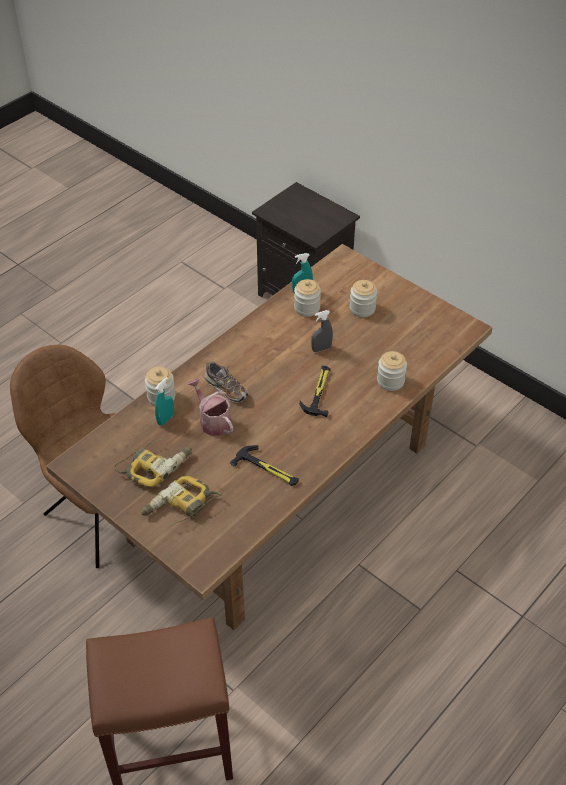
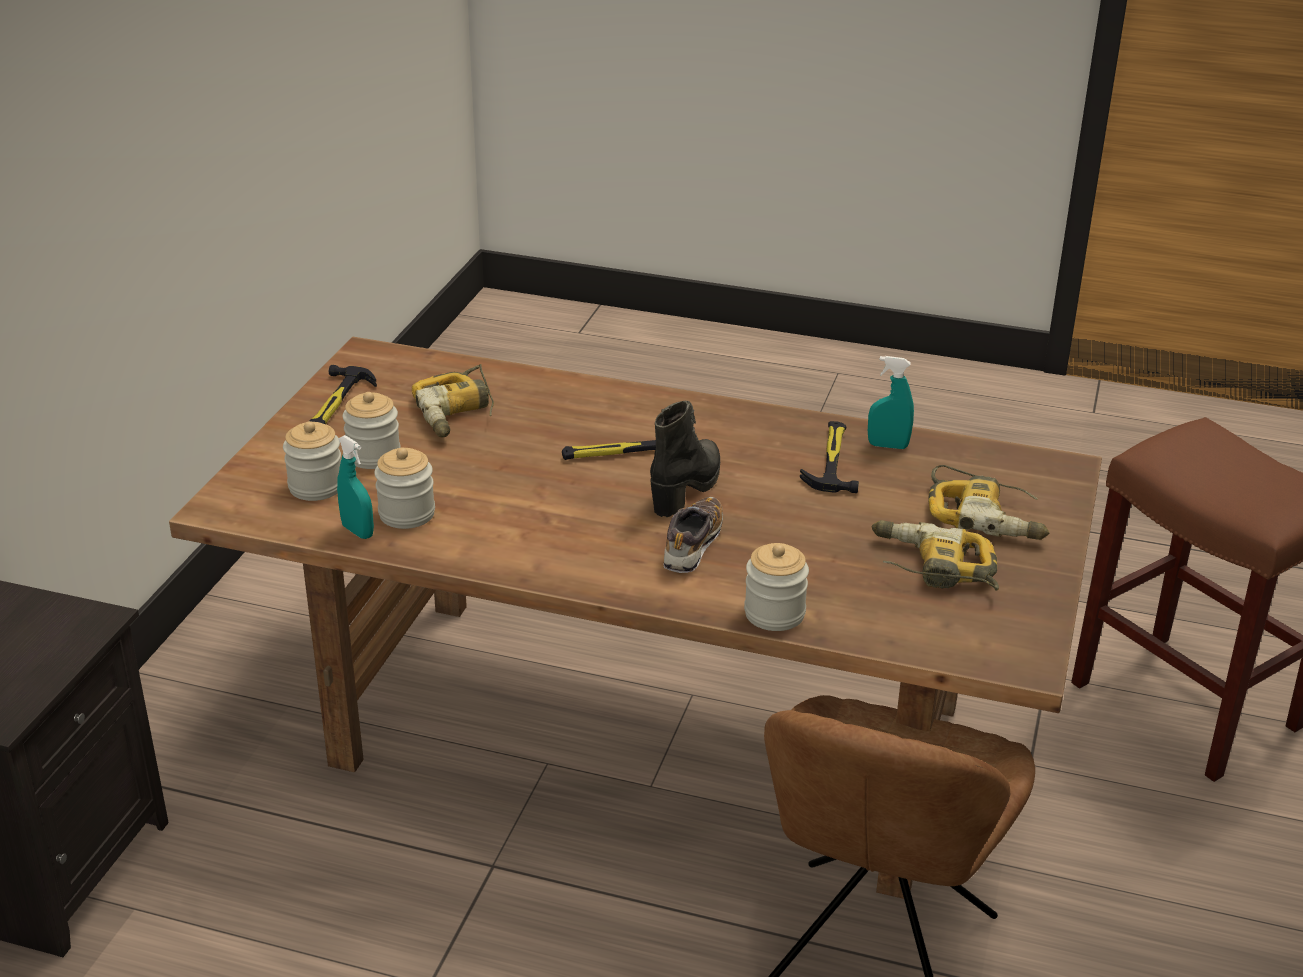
camera: 115 degrees left, 15 degrees down
(165, 419) = (823, 590): turquoise spray bottle -> turquoise spray bottle (888, 446)
(212, 421) = (781, 538): watering can -> none
(274, 404) = (687, 488): none -> black boot
(321, 349) = (513, 474): grey spray bottle -> none
(389, 345) = (458, 412): none -> power drill
(390, 381) = (546, 396): jar -> jar (316, 487)
(420, 307) = (337, 402): none -> hammer

